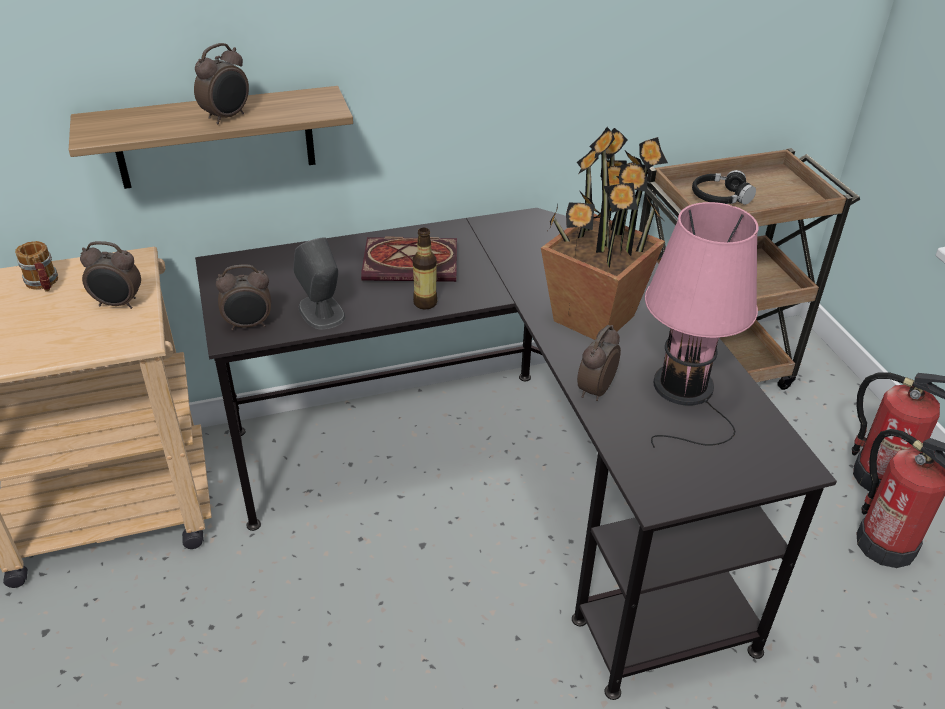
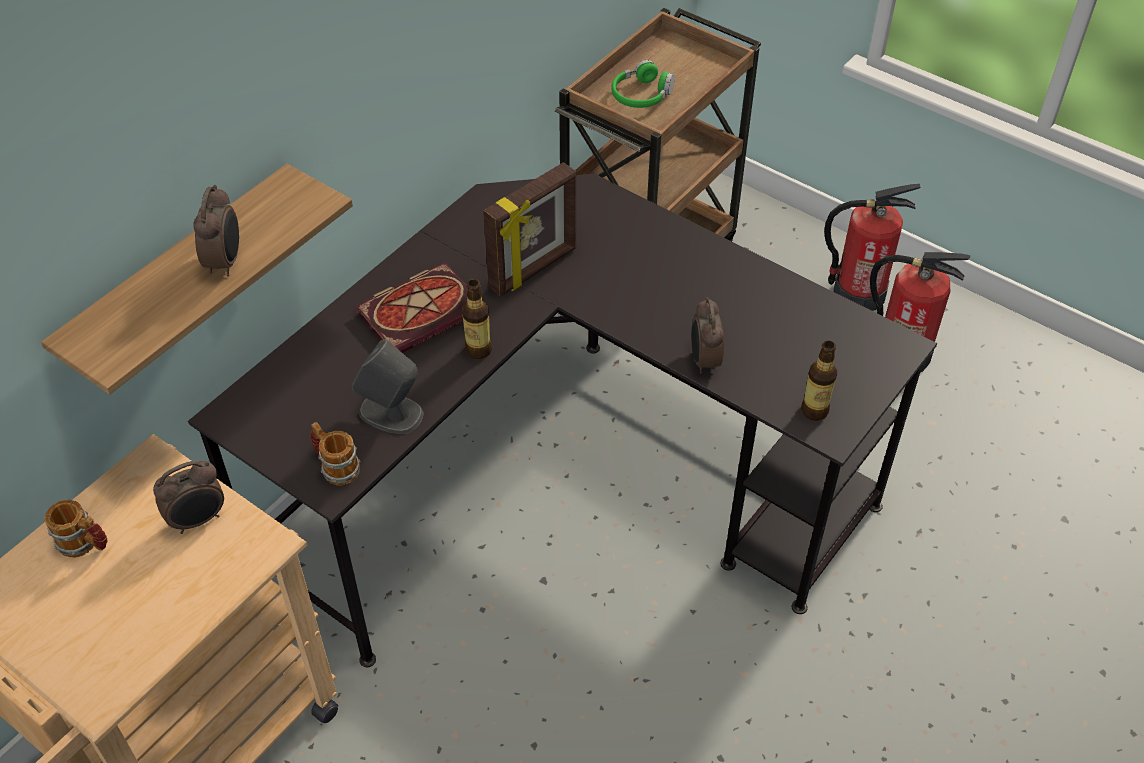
camera: 35 degrees left, 10 degrees up
(249, 325) = (335, 466): alarm clock -> mug
(522, 273) = (534, 269): none -> picture frame
(594, 317) = (639, 285): potted plant -> none
(657, 473) = (814, 411): none -> bottle
(684, 391) = (772, 322): pink table lamp -> none
(720, 197) = (641, 95): black headphones -> green headphones

